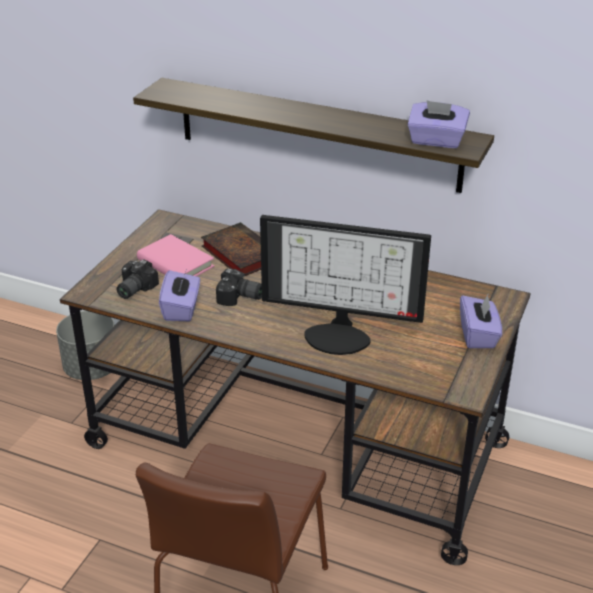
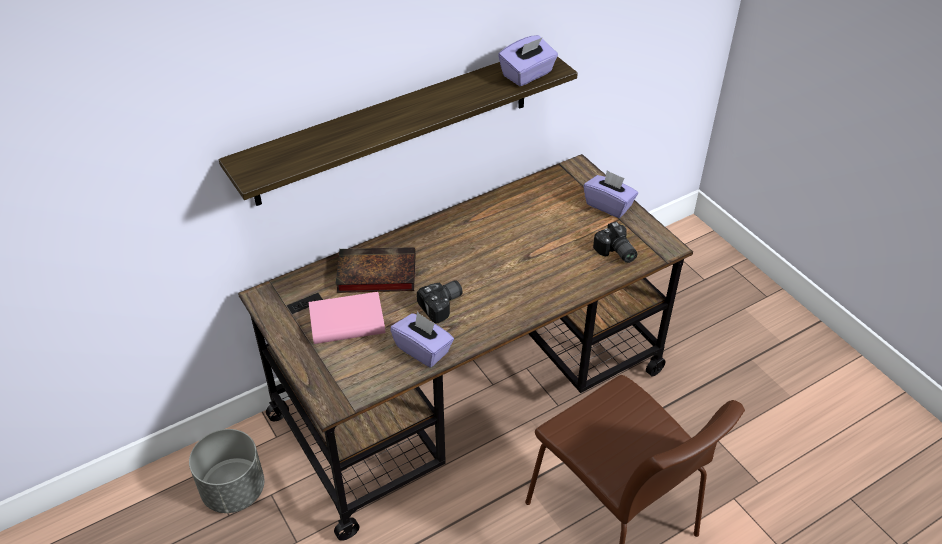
camera: 55 degrees left, 10 degrees up
(133, 289) = (359, 368): camera -> camera (615, 253)
(339, 334) = (545, 273): monitor -> none

